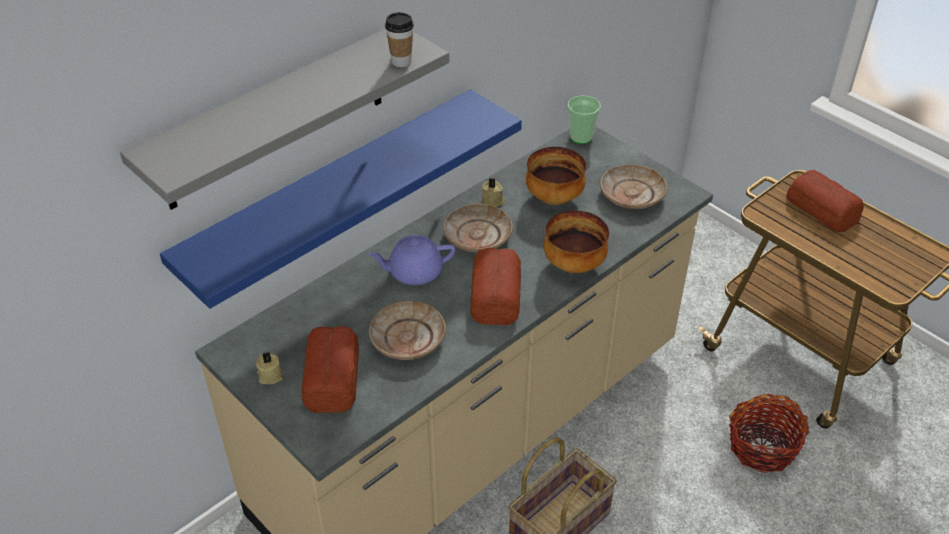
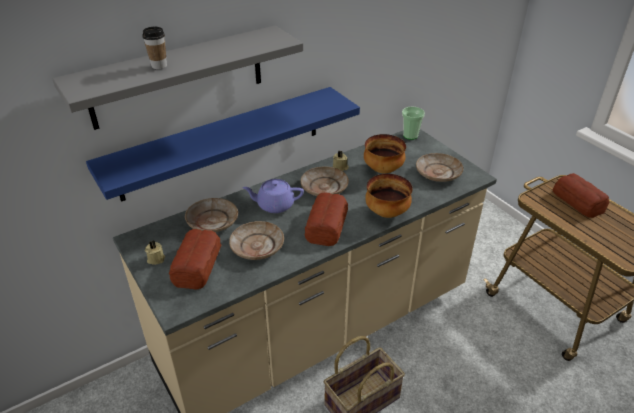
camera: 10 degrees right, 5 degrees down
(332, 308) = (212, 221): none -> beige plate
(401, 62) = (267, 45): cup -> cup (159, 66)
(762, 447) = (518, 367): basket -> none

